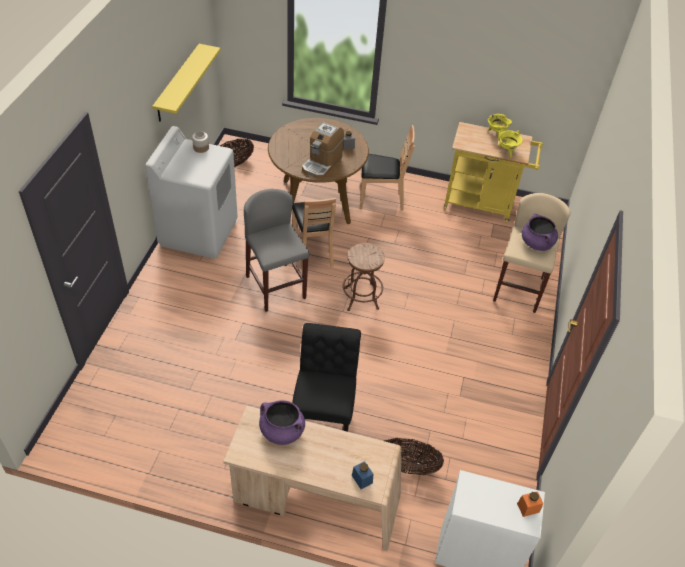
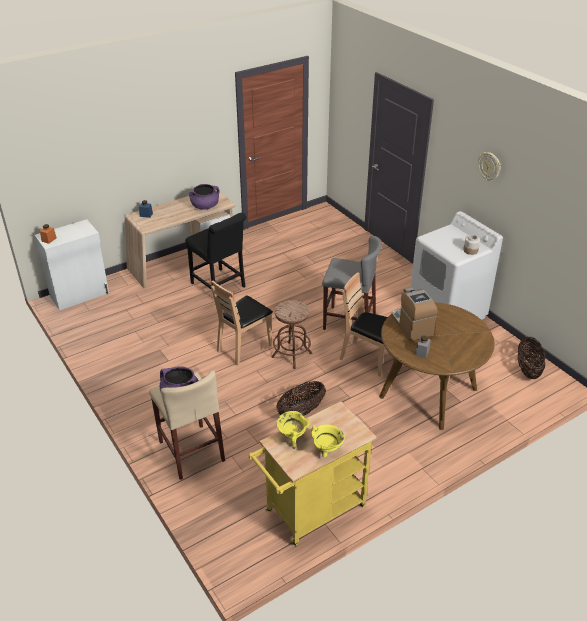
camera: 135 degrees right, 10 degrees down
(144, 90) = (489, 166): none -> wall clock
(177, 83) = (532, 223): yellow shelf -> none
(381, 199) = (392, 438): brown chair -> brown chair (244, 347)
(408, 466) = (153, 301): basket -> basket (301, 412)

